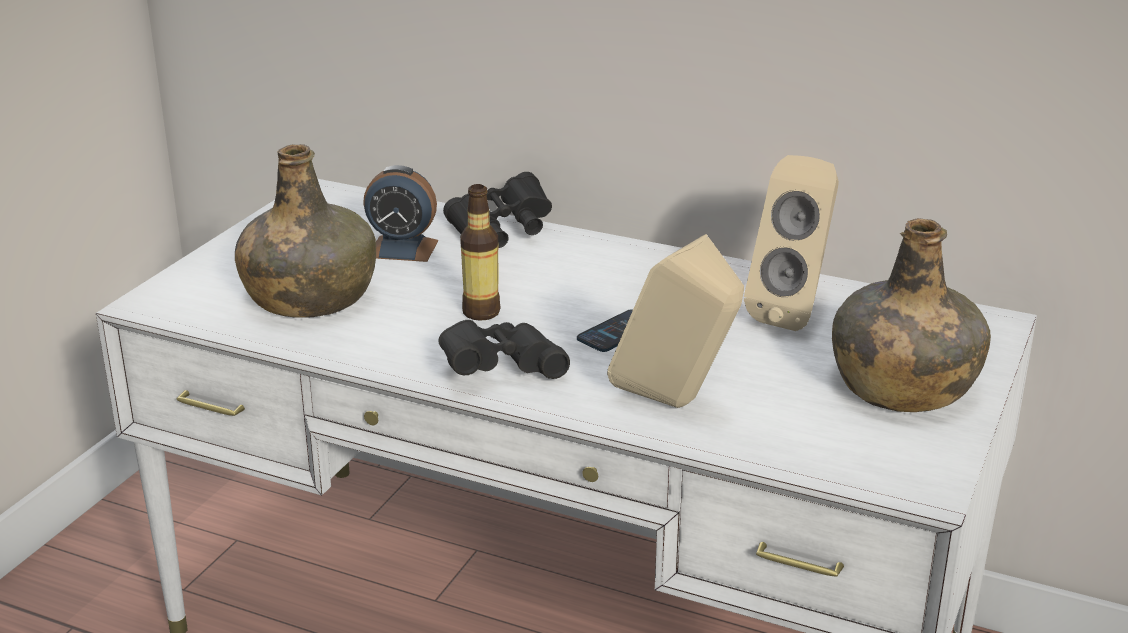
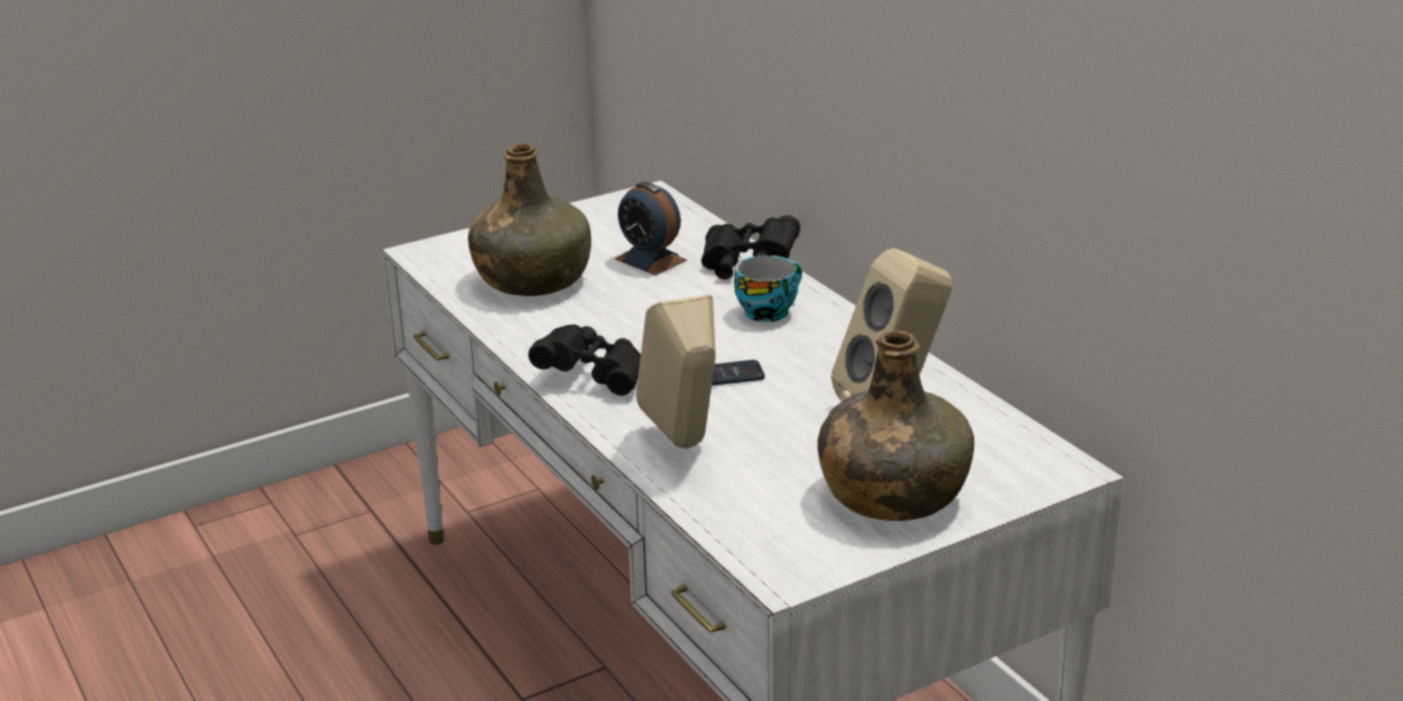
camera: 35 degrees right, 0 degrees up
(481, 312) = (640, 328): bottle -> none
(575, 265) = (768, 311): none -> cup

